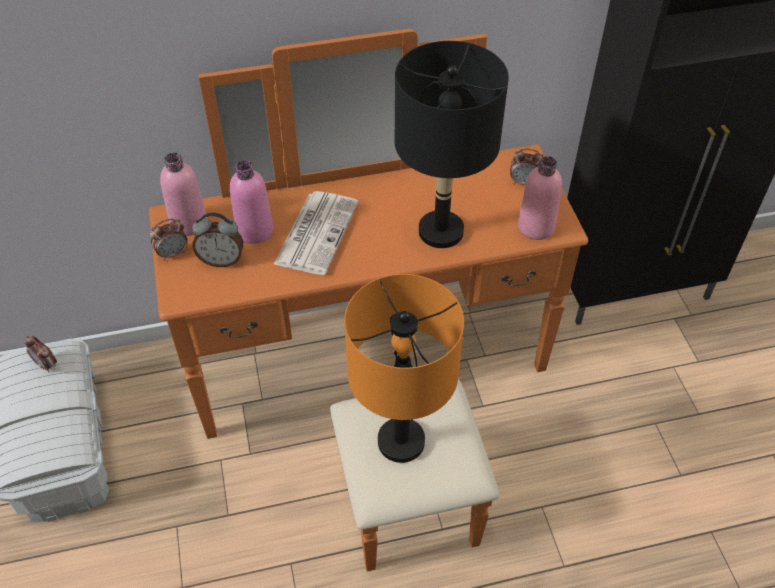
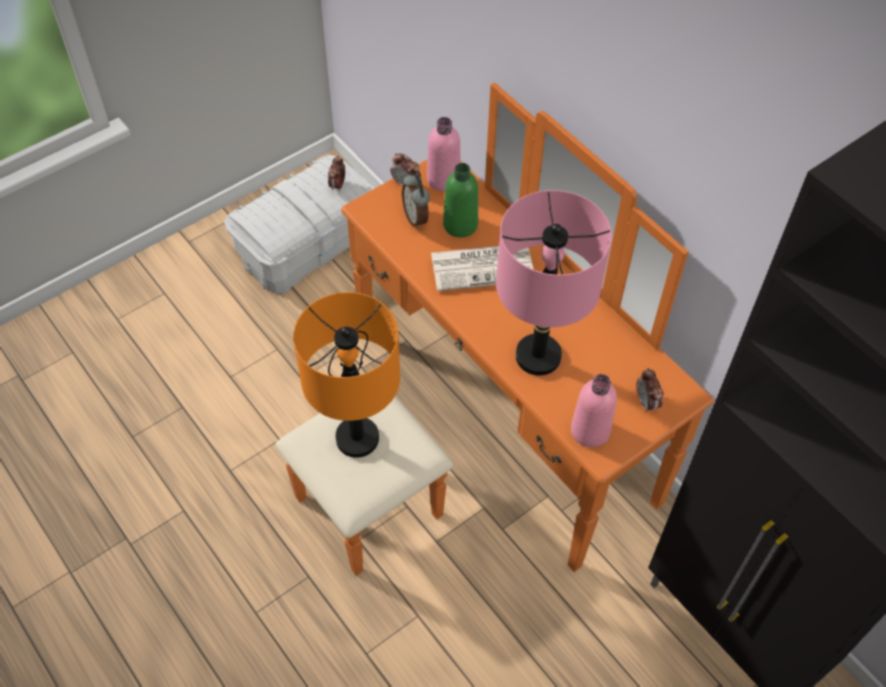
camera: 65 degrees right, 5 degrees up
(254, 231) = (460, 225): pink bottle -> green bottle
(440, 232) = (537, 356): black table lamp -> pink table lamp

